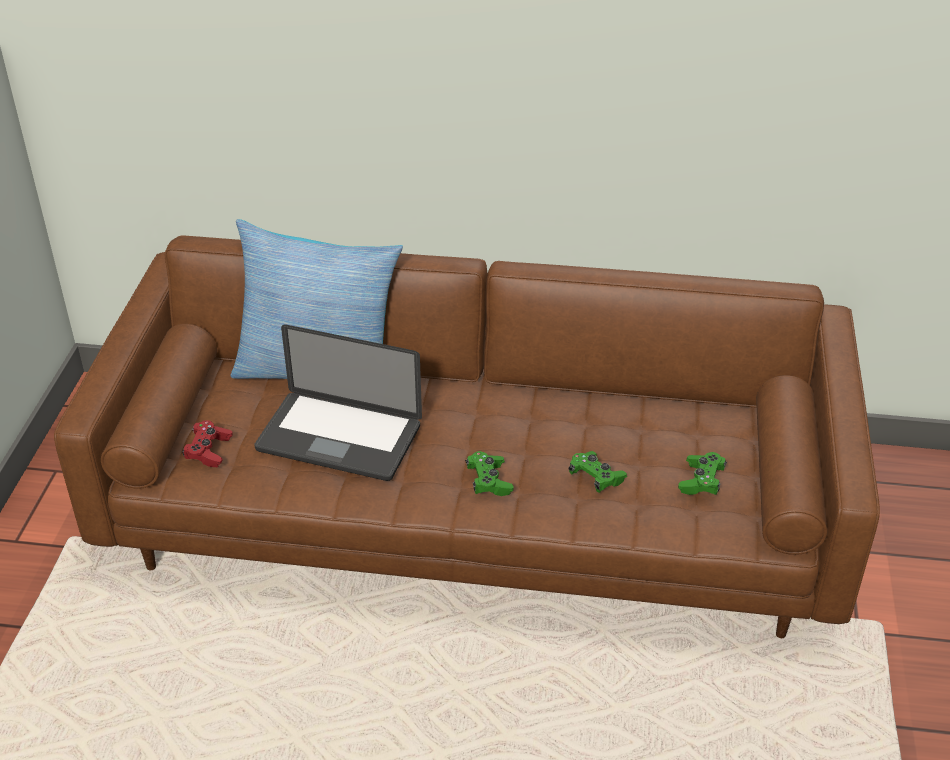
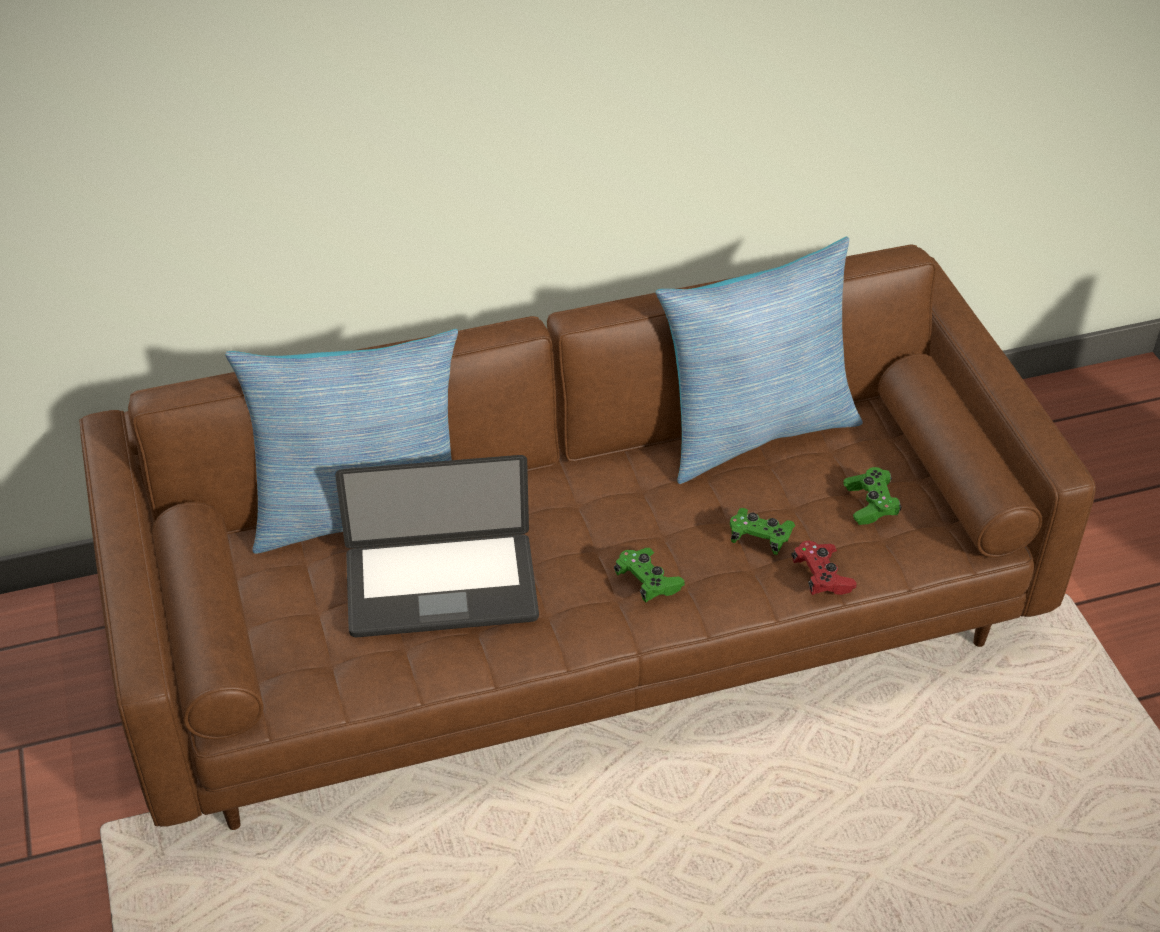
camera: 25 degrees left, 5 degrees up
(208, 451) = (293, 658): red game controller -> red game controller (821, 577)
(643, 403) = (753, 431): none -> pillow

